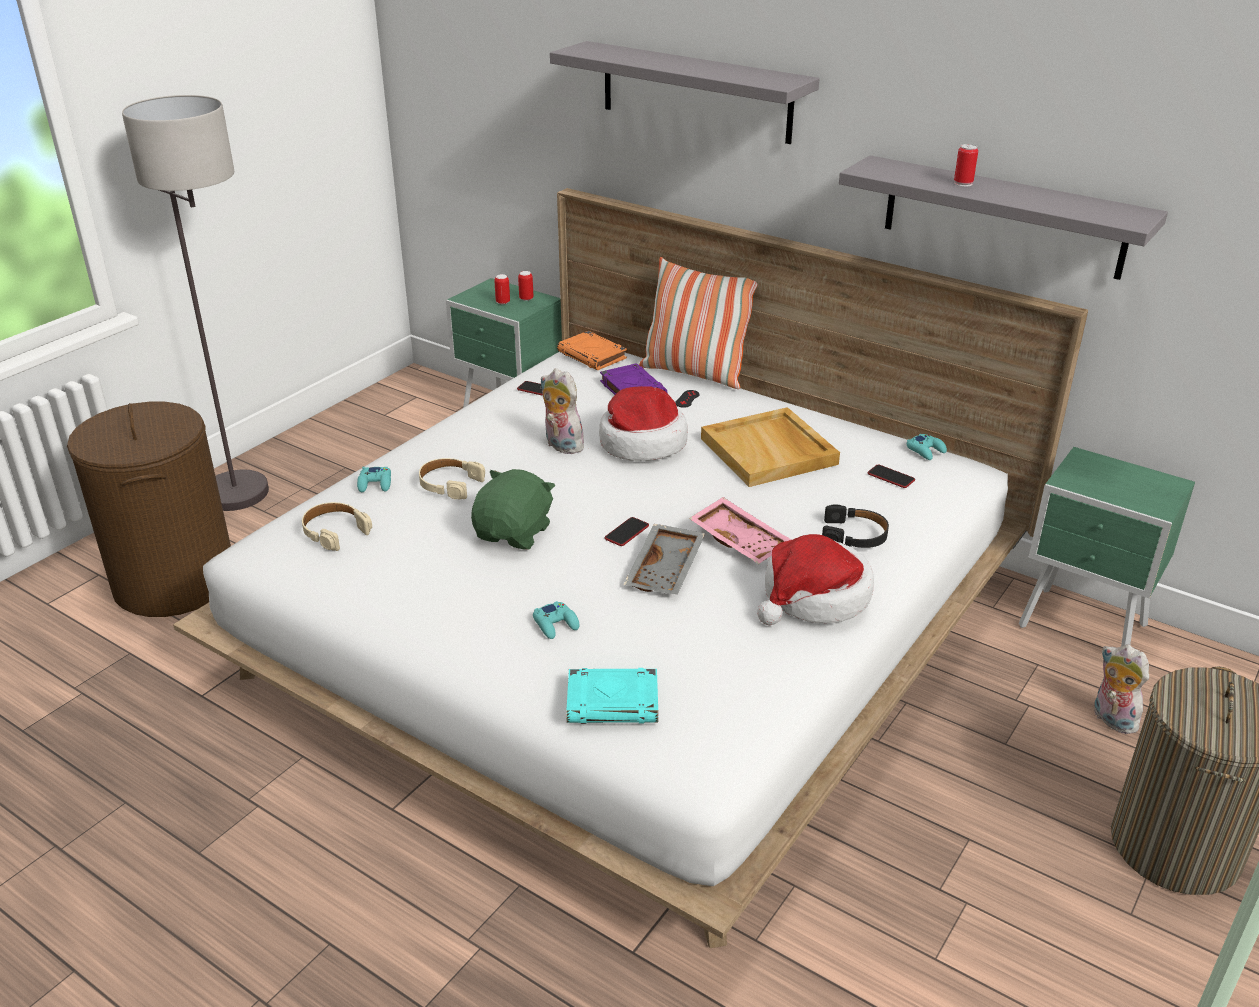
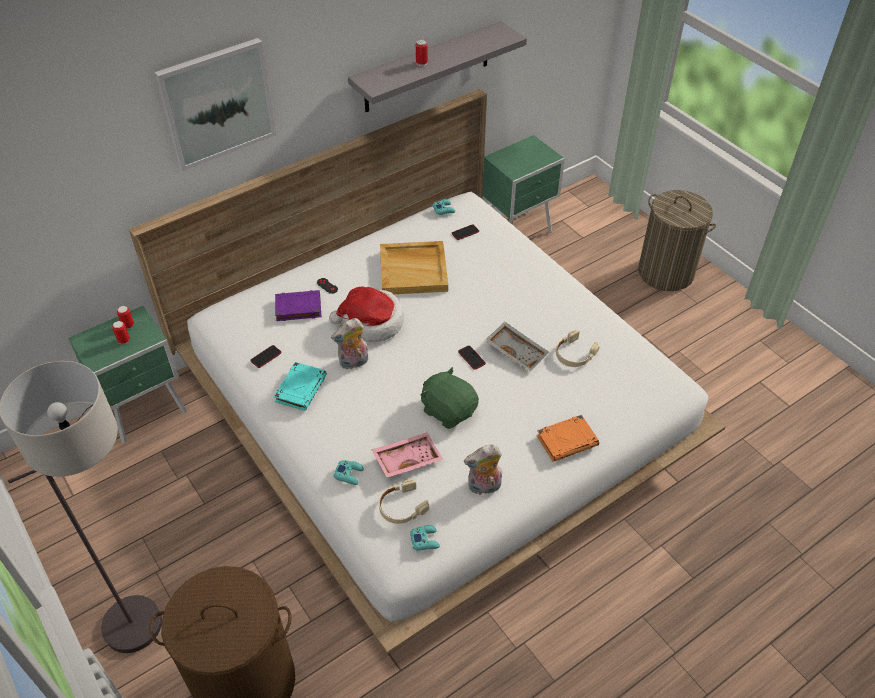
camera: 70 degrees left, 15 degrees up
(449, 484) = (373, 432): beige headphones -> beige headphones (574, 354)
(556, 624) = (549, 412): turquoise game controller -> turquoise game controller (425, 540)
(592, 355) = (232, 315): orange book -> orange book (567, 440)
(614, 702) = (623, 405): turquoise book -> turquoise book (301, 388)
(694, 373) = (289, 272): pillow -> none
(695, 92) = (217, 103): grey shelf -> picture
(740, 540) = (500, 312): pink tray -> pink tray (407, 459)
(814, 597) = (563, 301): hat -> none
(854, 536) = (515, 267): black headphones -> none
(1111, 719) = (585, 254): plush toy -> plush toy (484, 487)

